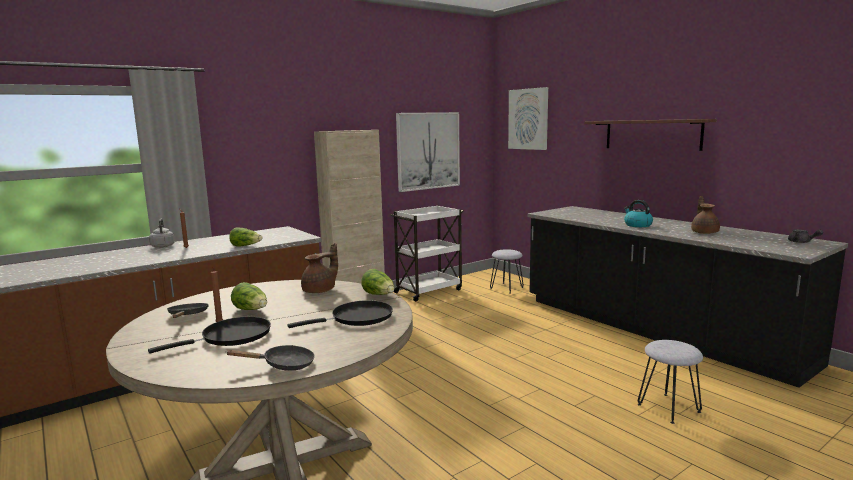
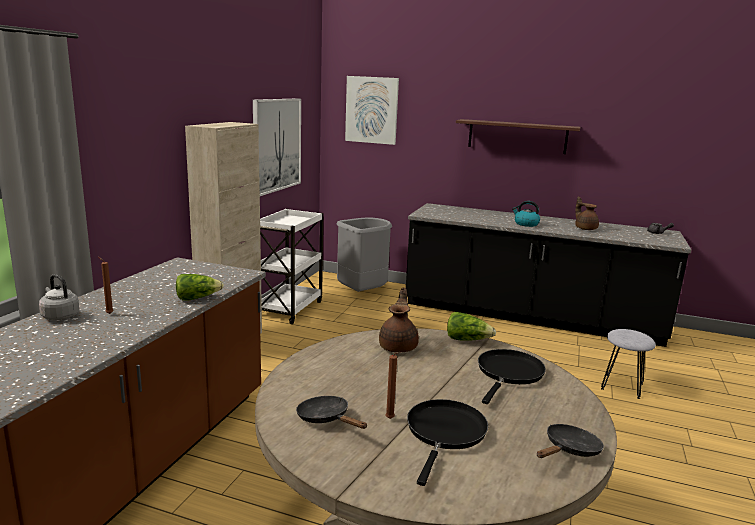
camera: 35 degrees left, 5 degrees up
(251, 310) = (384, 391): lettuce -> none
(506, 288) = (362, 292): grey stool -> grey trash can

